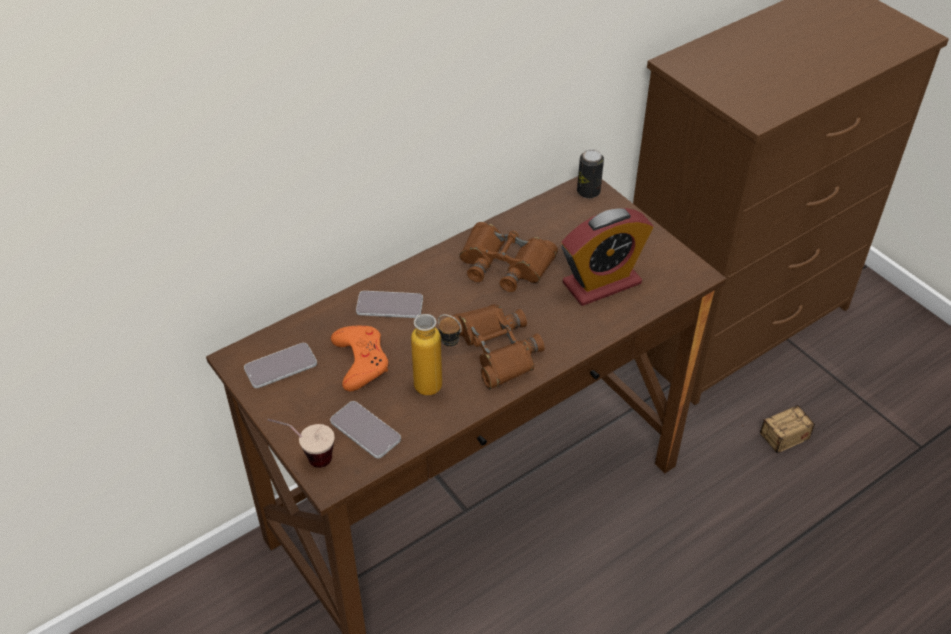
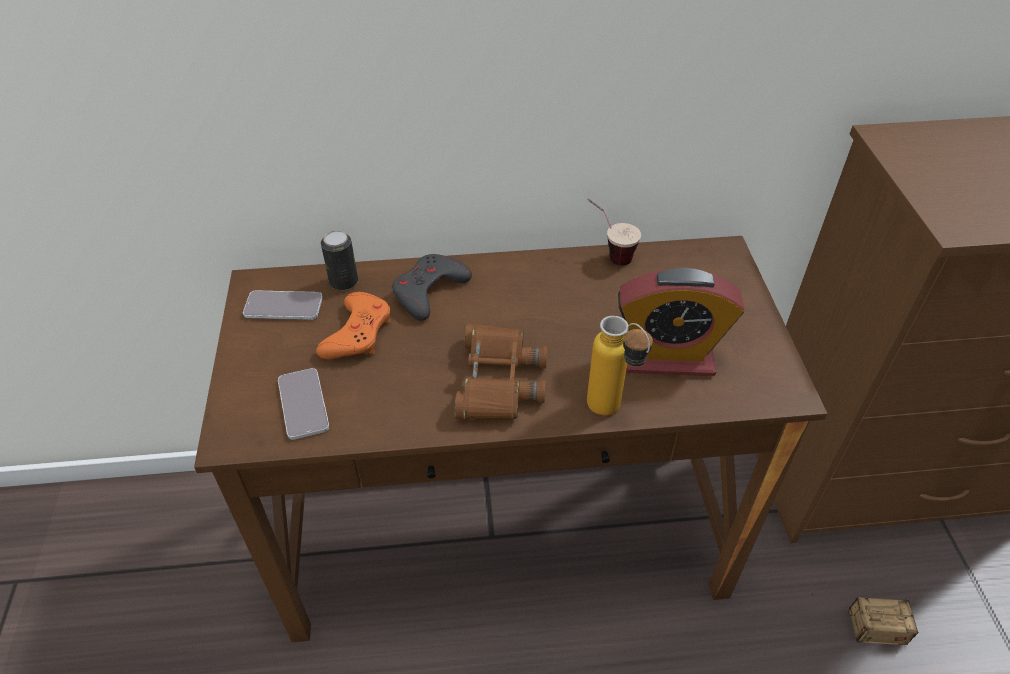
camera: 30 degrees right, 0 degrees up
(306, 457) = (228, 405): cup -> cup (608, 253)
(389, 305) = (429, 291): phone -> grey game controller
(438, 390) = (406, 396): bottle -> bottle (612, 413)
(505, 264) = (576, 296): brown binoculars -> none
(588, 192) = (723, 256): can -> can (343, 282)

